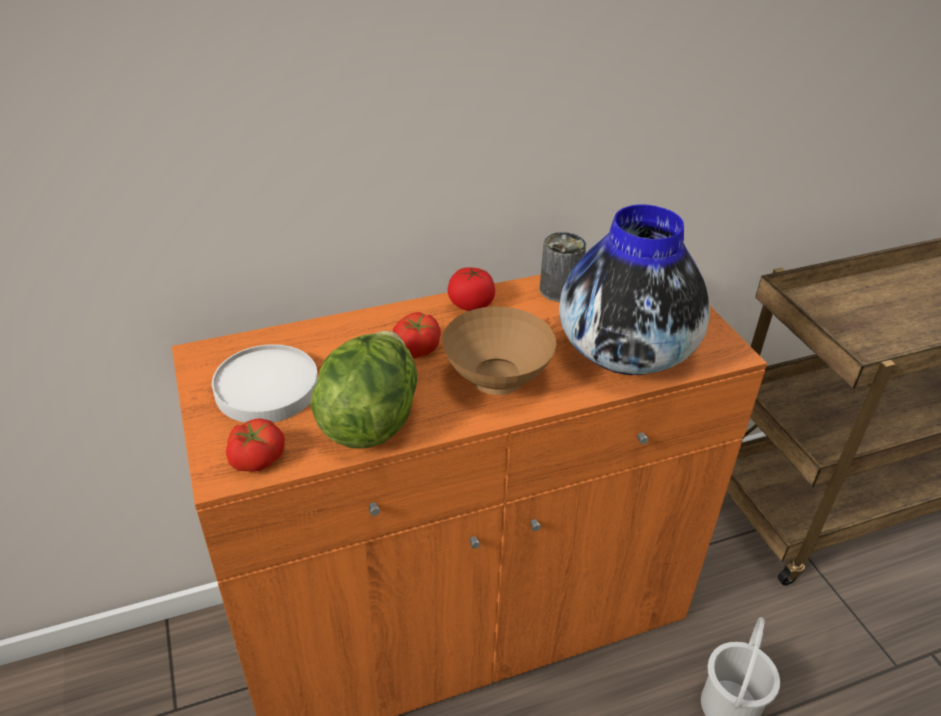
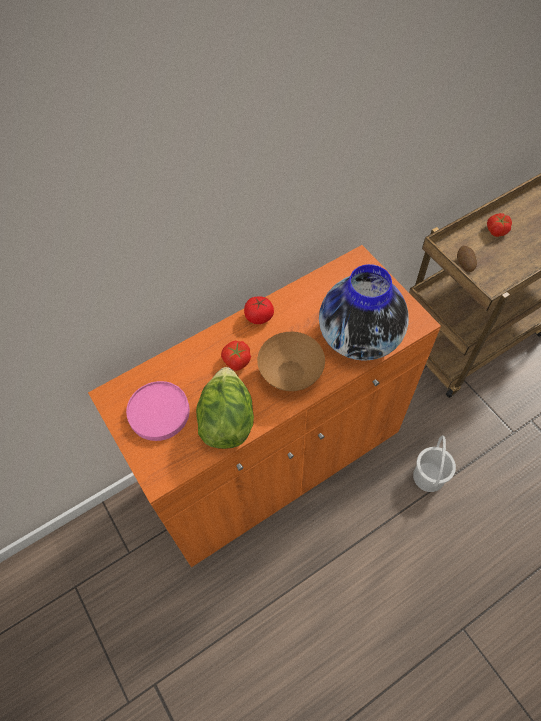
camera: 10 degrees left, 20 degrees up
(256, 458) = (172, 464): tomato -> tomato (496, 230)
(266, 388) = (158, 412): white plate -> pink plate
(560, 290) = (310, 292): can -> none
(822, 324) = (464, 264): none -> potato

